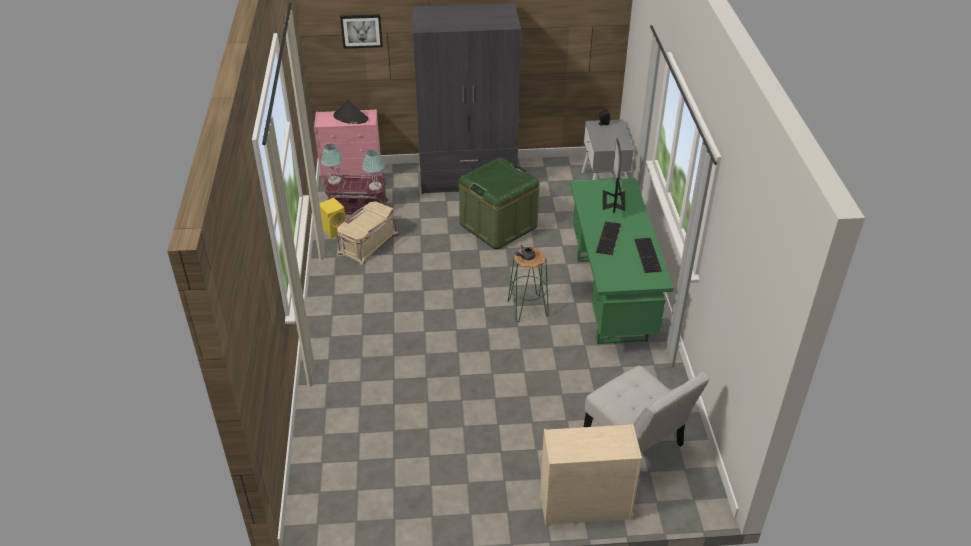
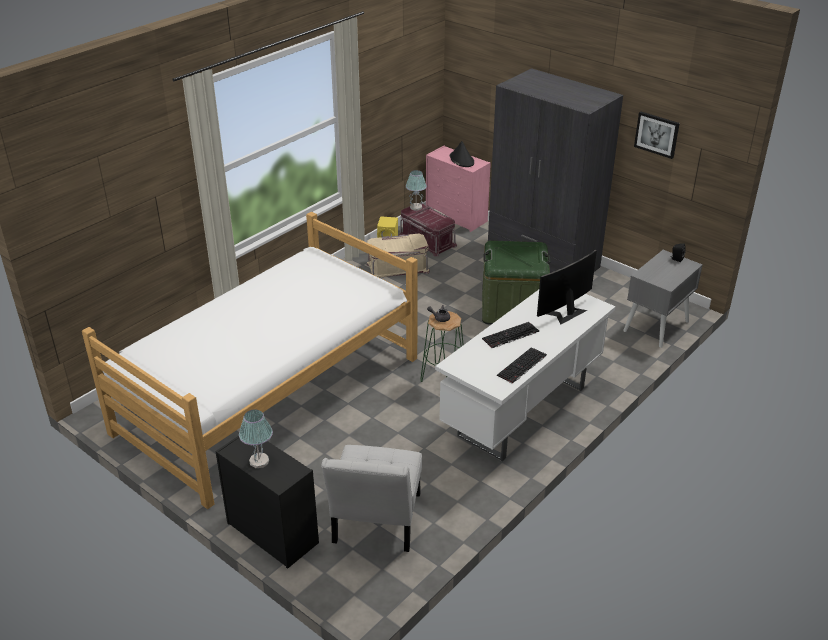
camera: 45 degrees right, 5 degrees down
(361, 30) = (489, 79): picture -> picture (657, 134)
(375, 187) = (438, 225): table lamp -> table lamp (259, 461)
(424, 409) = (269, 394): none -> bed
(583, 505) = (271, 532): beige dresser -> black dresser
(611, 298) = (523, 412): green desk -> white desk

